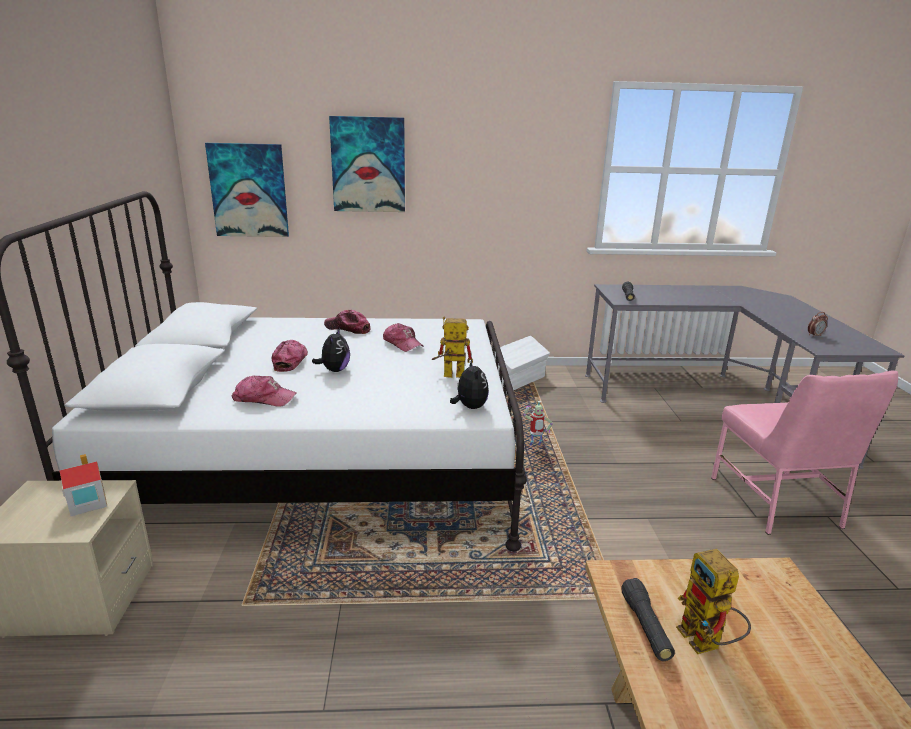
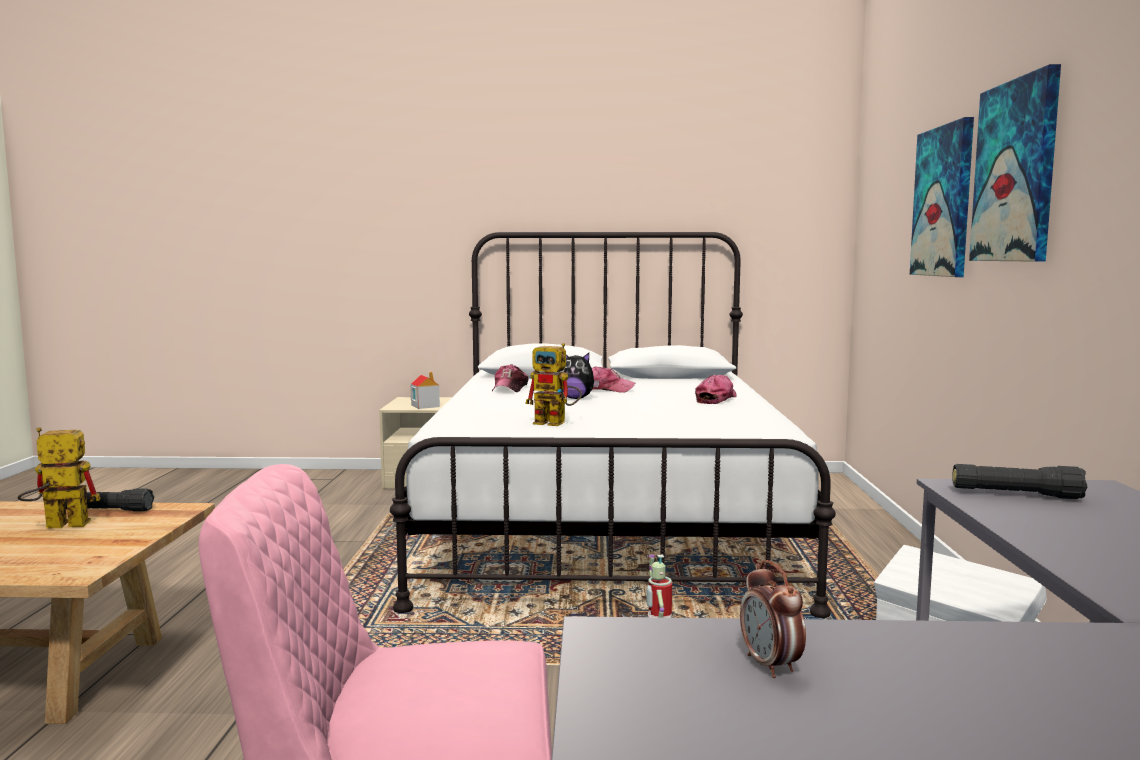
camera: 95 degrees right, 15 degrees down
(249, 190) = (877, 248): picture -> picture (1016, 171)
(402, 343) = (666, 412): cap -> none
(448, 375) = (556, 423): toy robot -> toy robot turned 105 degrees clockwise
(469, 407) = (463, 427): plush toy -> none

